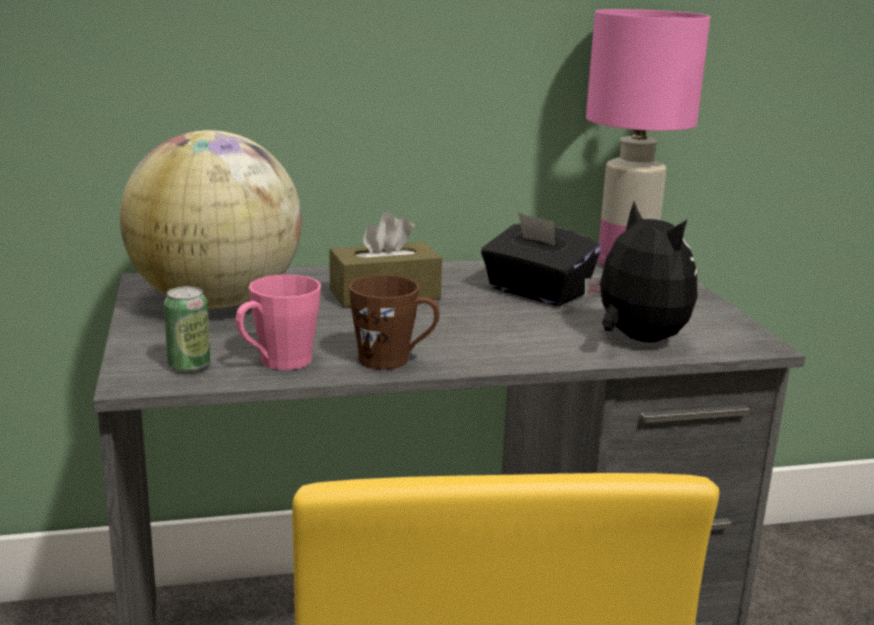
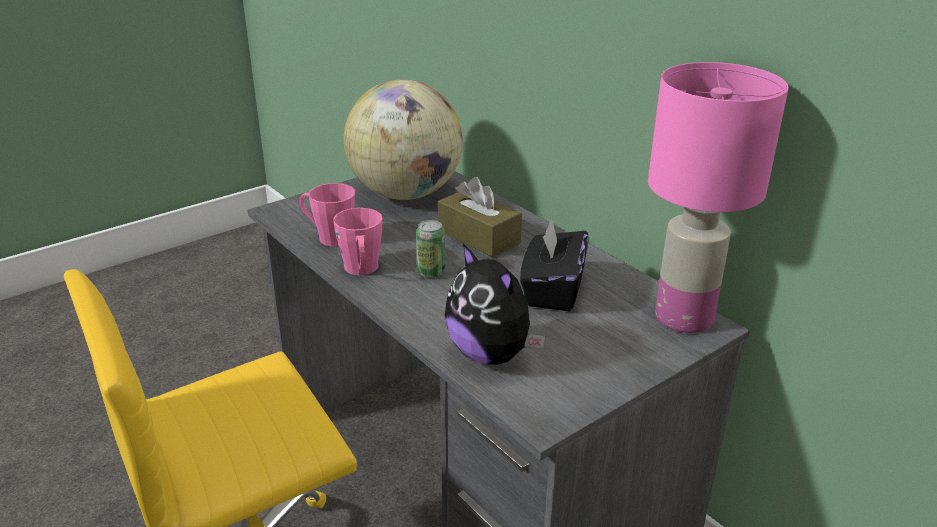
camera: 65 degrees right, 10 degrees up
(189, 366) = (305, 216): can -> can (431, 272)
(393, 361) = (362, 270): brown mug -> pink mug
(636, 339) = (491, 354): plush toy -> plush toy turned 105 degrees clockwise

